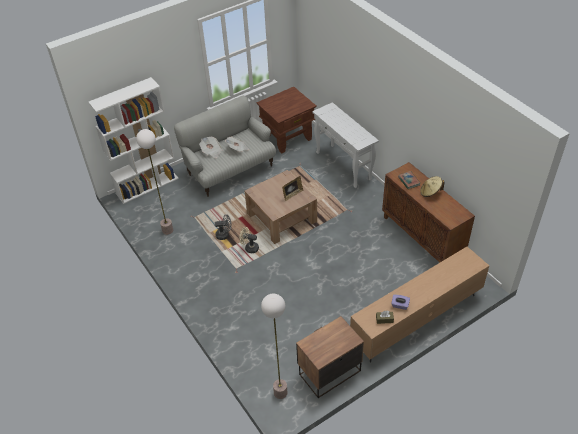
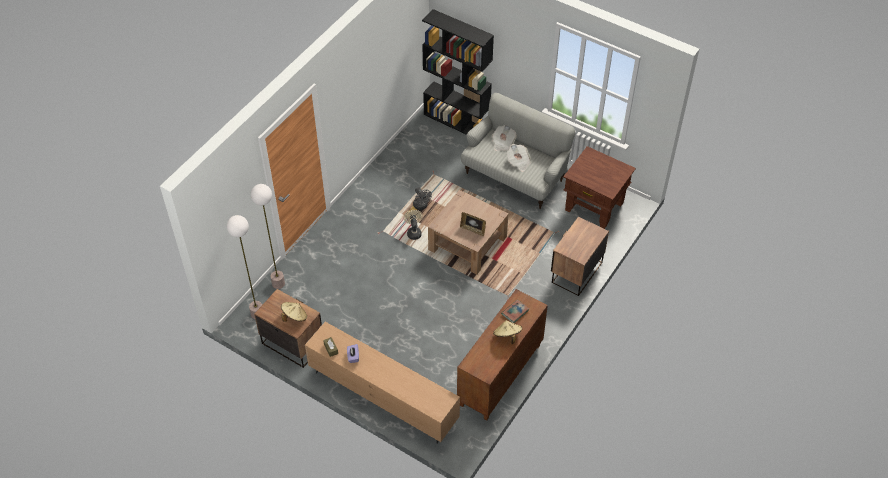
camera: 65 degrees right, 5 degrees up
(147, 186) = (457, 122): white bookcase -> black bookcase
(167, 230) = (406, 161): floor lamp -> floor lamp (278, 283)
(337, 337) = (294, 316): none -> beige hat
(344, 166) = (575, 272): white console table -> nightstand

